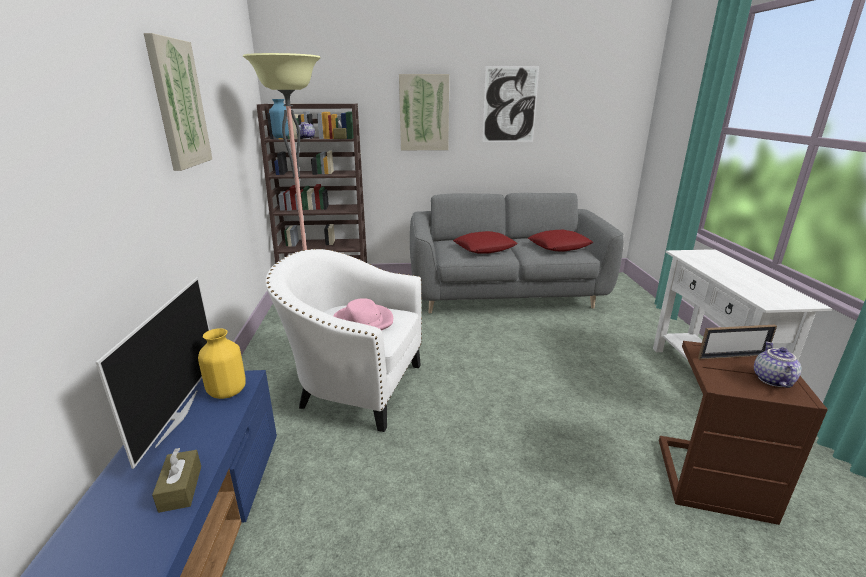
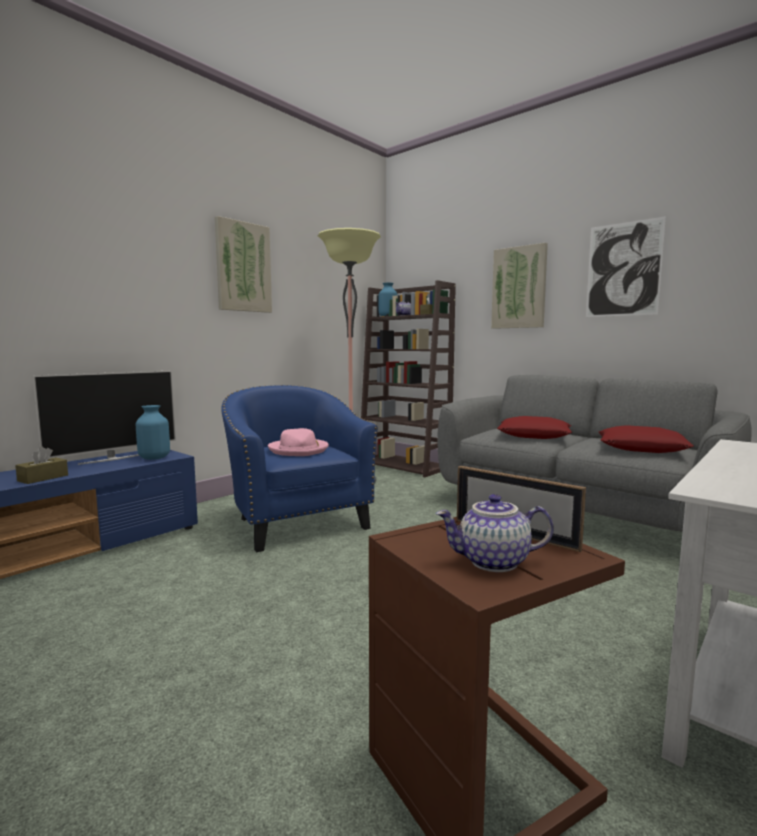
camera: 45 degrees right, 15 degrees down
(228, 391) = (154, 458): yellow vase -> blue vase
(354, 387) = (296, 522): white armchair -> blue armchair
(771, 379) = (493, 562): teapot -> teapot turned 150 degrees counterclockwise

